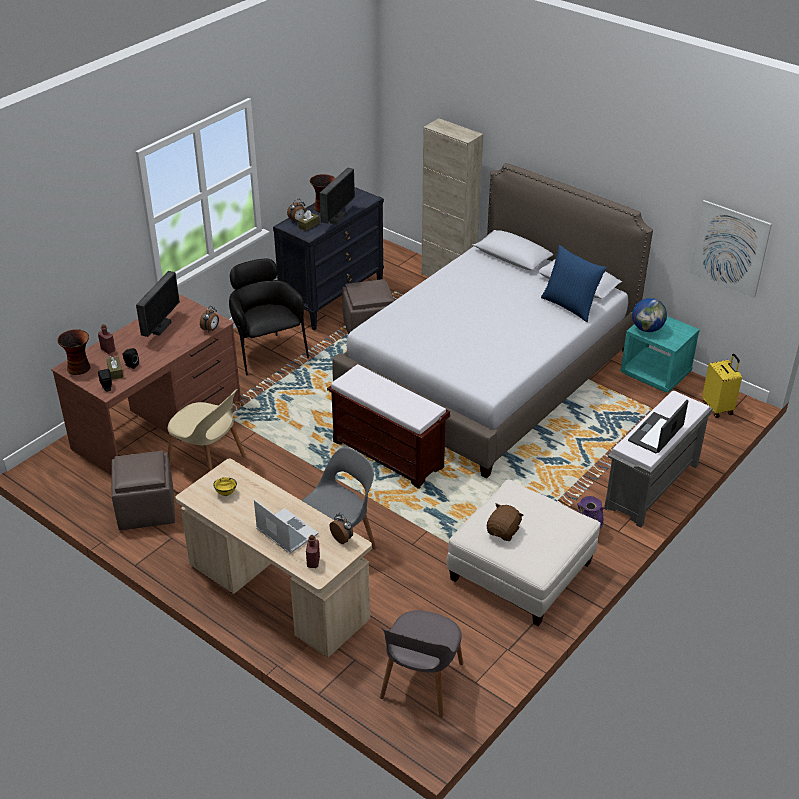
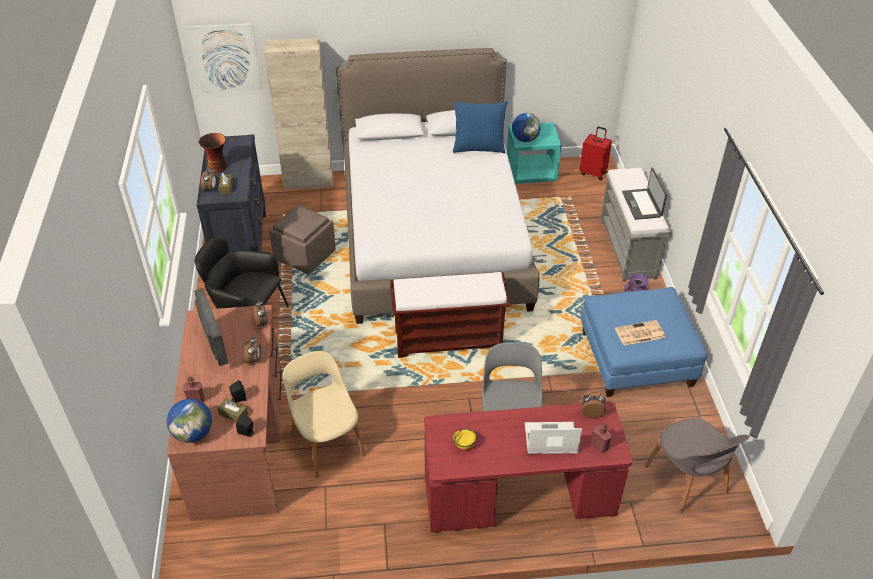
camera: 45 degrees left, 5 degrees up
(79, 367) = (193, 433): vase -> globe
(146, 509) = (330, 518): brown ottoman -> none
(173, 348) = (254, 359): none -> alarm clock
(208, 463) = (327, 443): beige chair -> beige chair turned 105 degrees counterclockwise
(277, 593) = (519, 499): beige desk -> red desk
(337, 218) = (242, 169): monitor -> none
(503, 531) = (639, 333): brown plush toy -> newspaper
(520, 571) = (636, 358): white ottoman -> blue ottoman
(718, 408) = (593, 173): yellow suitcase -> red suitcase
(729, 248) = (572, 47): picture -> picture (226, 58)

